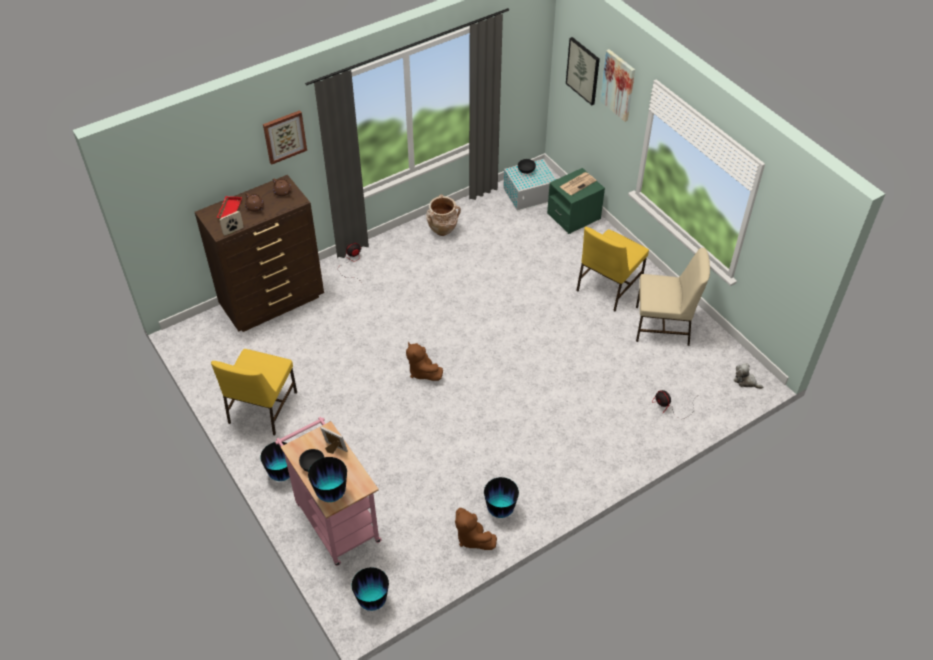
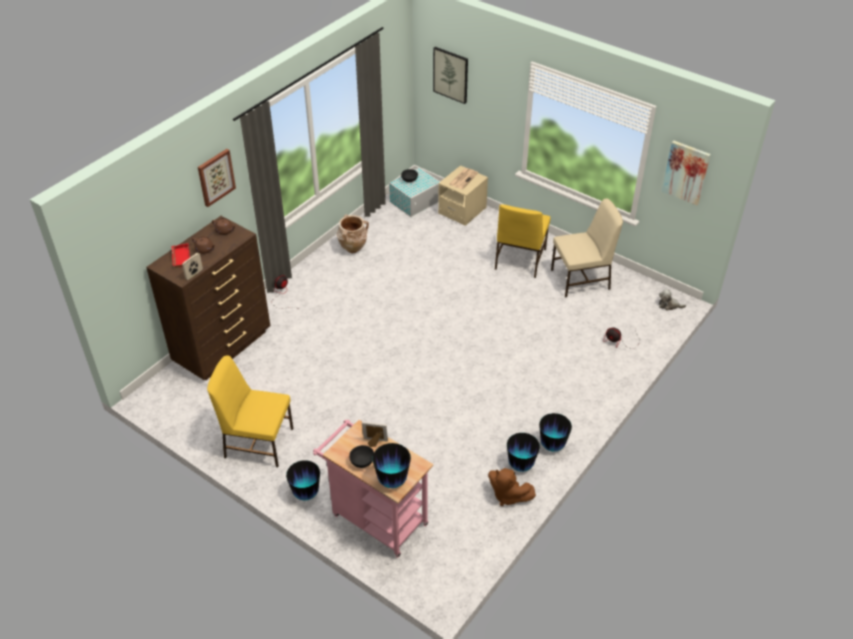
camera: 20 degrees left, 5 degrees down
(261, 408) = (258, 442): yellow chair -> yellow chair turned 105 degrees clockwise
(372, 601) = (446, 577): vase -> vase (552, 446)
(422, 371) = (393, 370): brown plush toy -> none
(574, 216) = (462, 211): green nightstand -> beige nightstand
(618, 85) = (491, 77): picture -> picture (686, 172)

